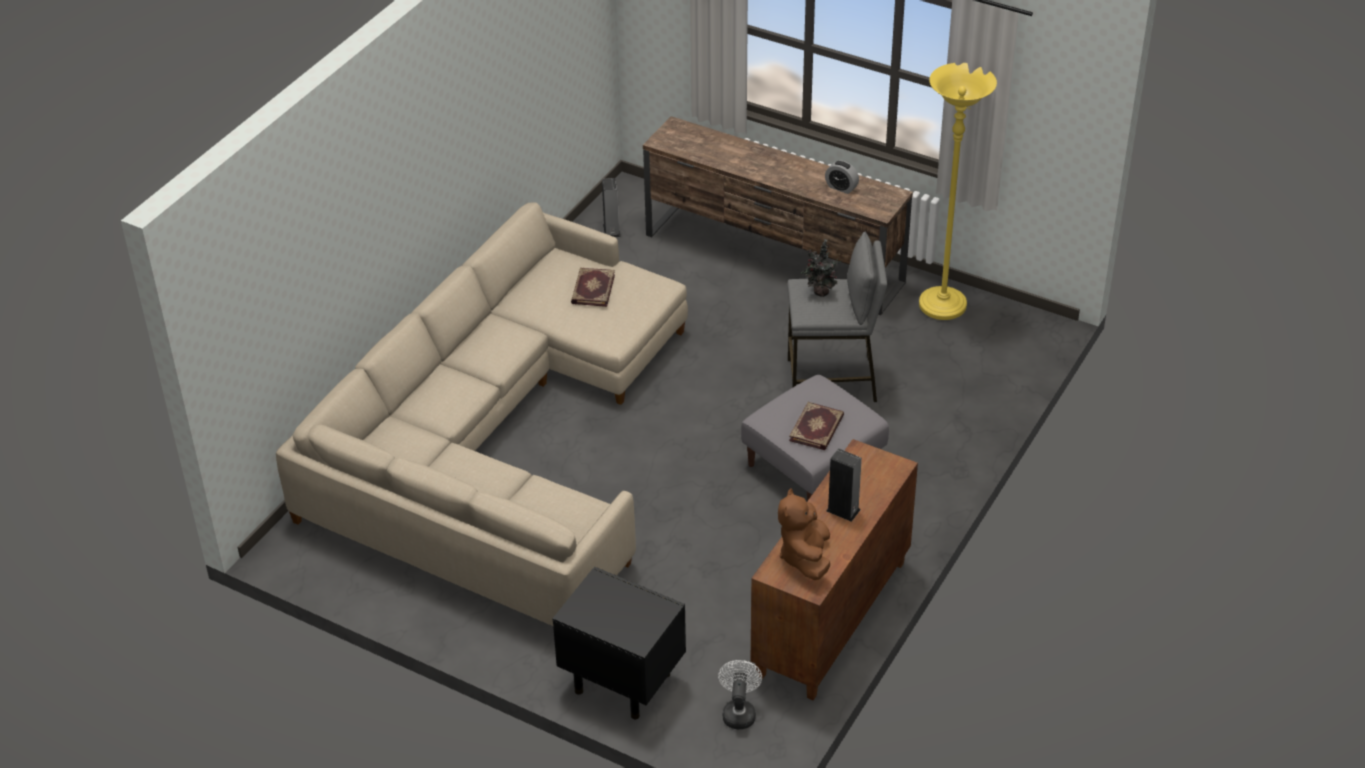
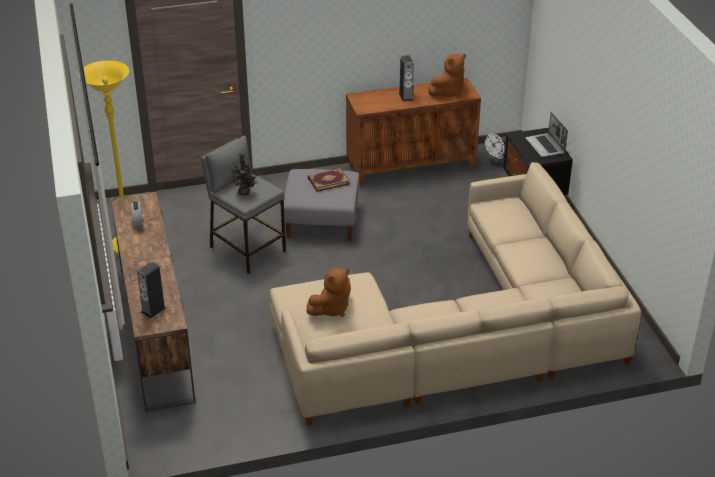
camera: 135 degrees left, 5 degrees down
(592, 289) = (331, 309): book -> brown plush toy
(609, 616) = (546, 146): none -> laptop
(611, 230) = (209, 423): speaker -> speaker (153, 310)

